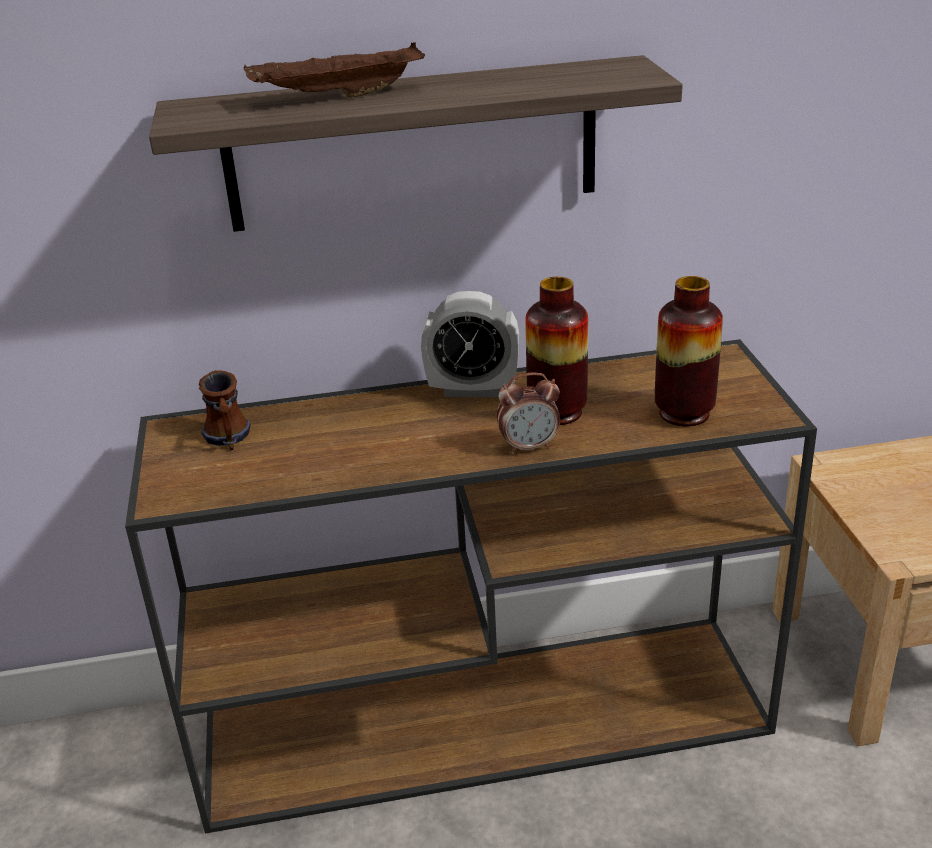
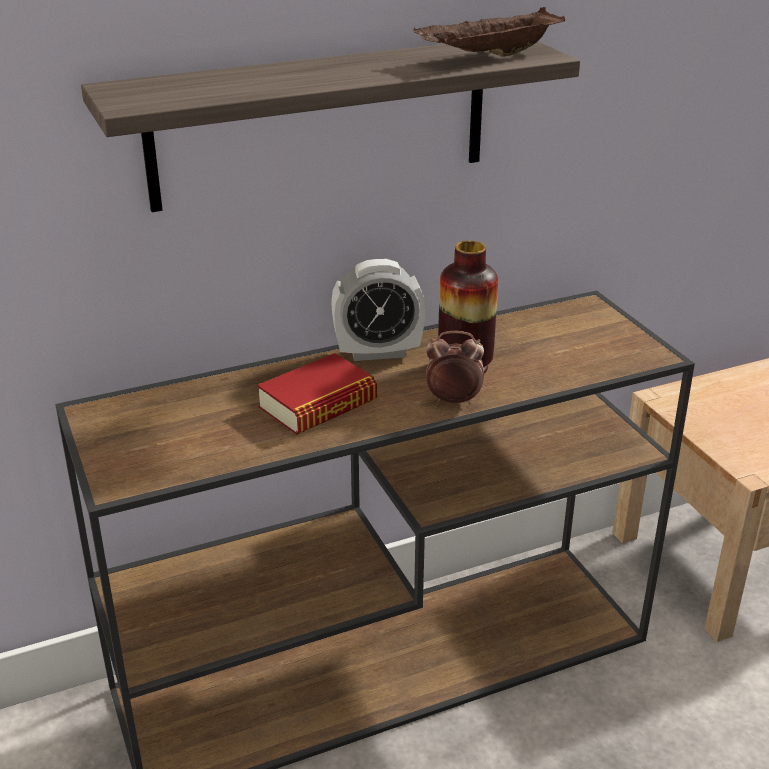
camera: 15 degrees left, 0 degrees up
(229, 440) = (159, 419): mug -> none
(337, 97) = (267, 77): brown tray -> brown tray (490, 56)
(388, 439) = (318, 404): none -> book
(529, 447) = (453, 400): alarm clock -> alarm clock turned 150 degrees counterclockwise
(684, 413) = (577, 359): vase -> none

